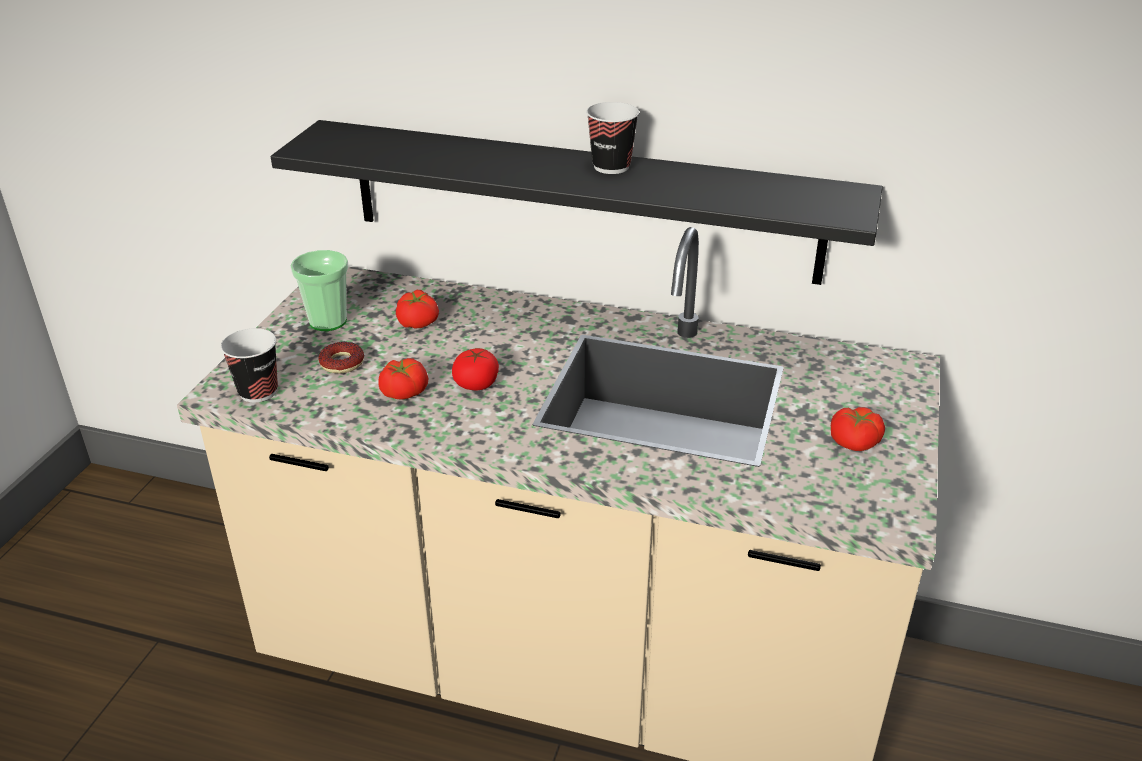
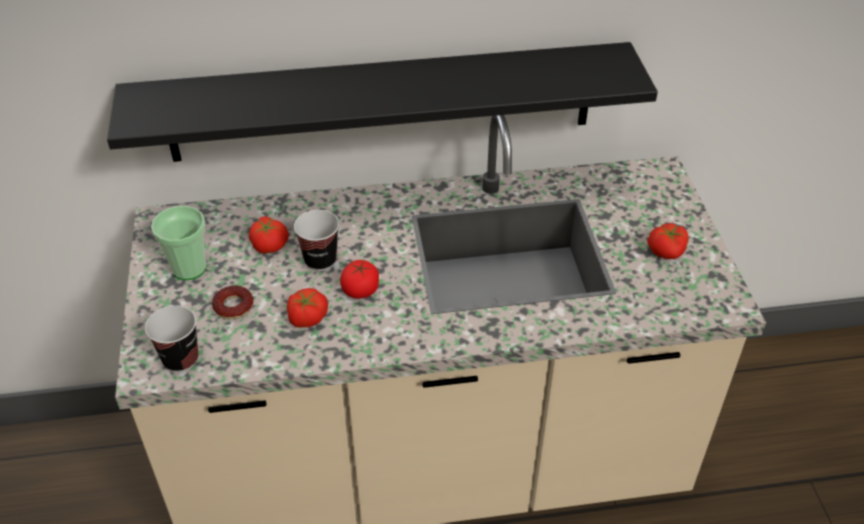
camera: 25 degrees left, 10 degrees up
(611, 166) = (418, 75): cup -> cup (320, 260)

